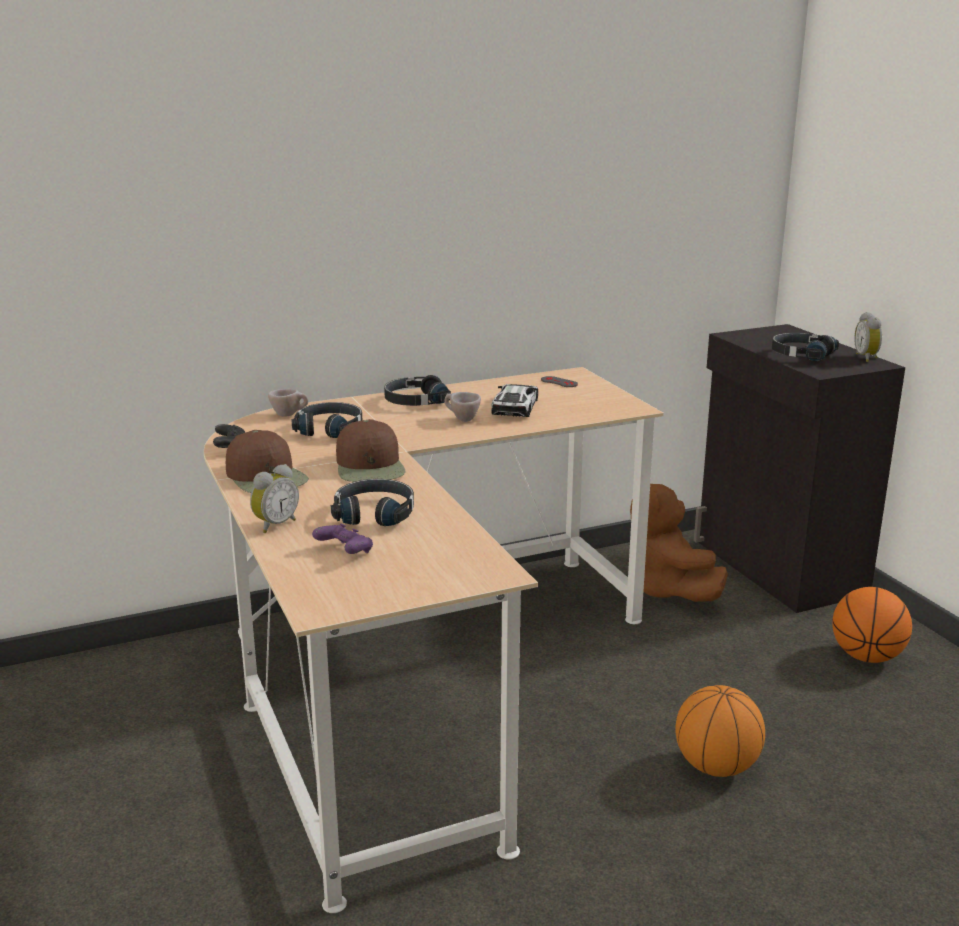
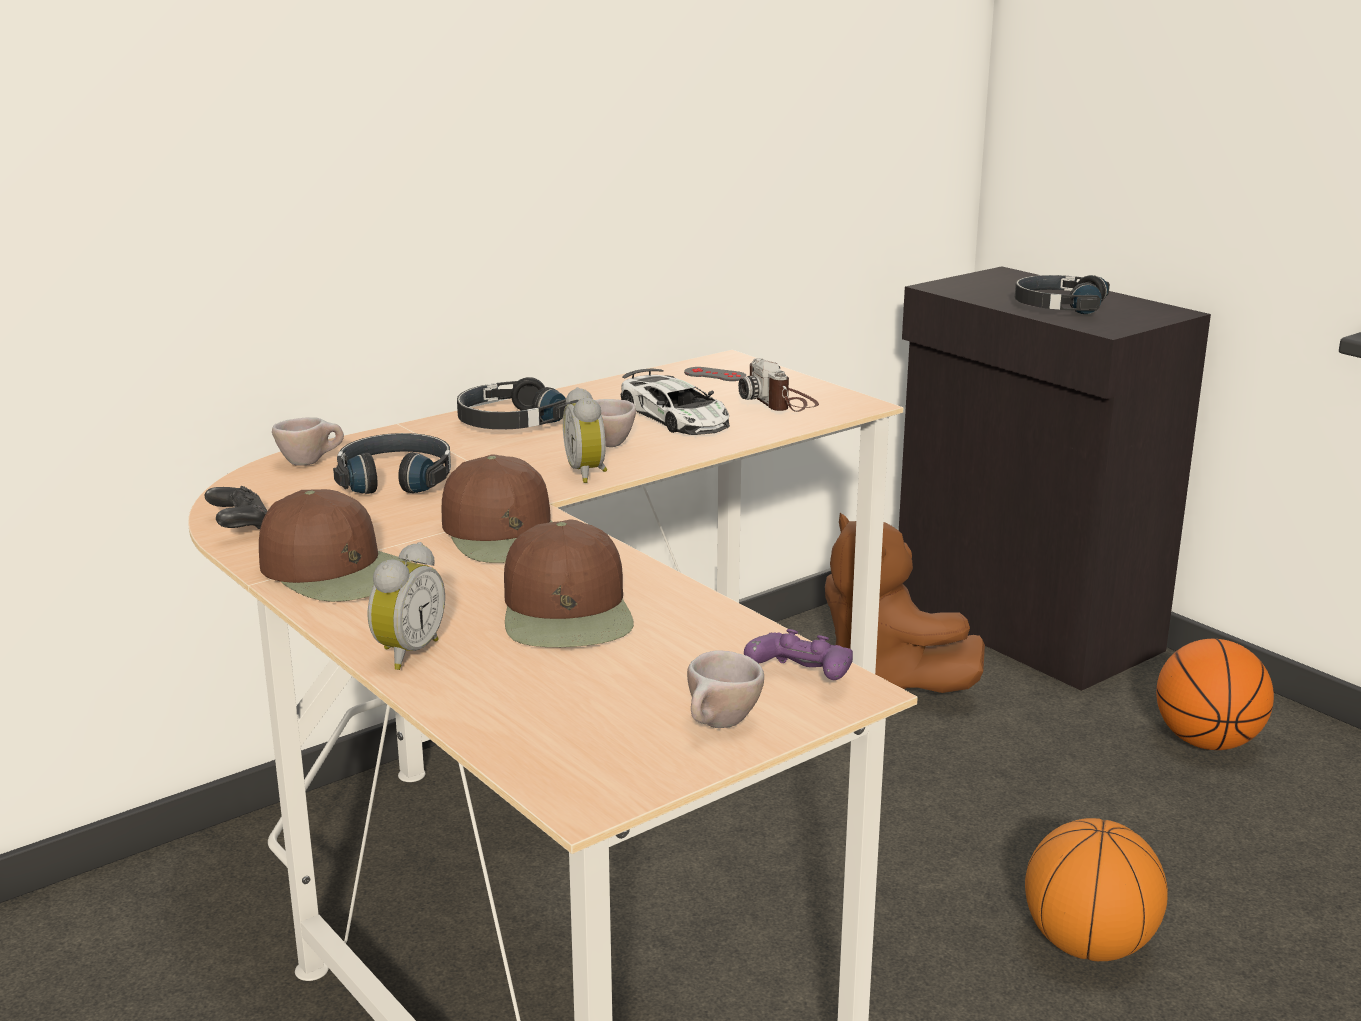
camera: 15 degrees left, 0 degrees up
(344, 552) = (562, 686): purple game controller -> purple game controller (801, 678)
(375, 513) = (568, 612): black headphones -> brown cap
(414, 584) = (720, 727): none -> beige cup
(515, 406) = (675, 417): toy car -> toy car turned 150 degrees clockwise
(587, 403) = (780, 402): none -> camera
(867, 358) = (1150, 305): alarm clock -> alarm clock (588, 473)

